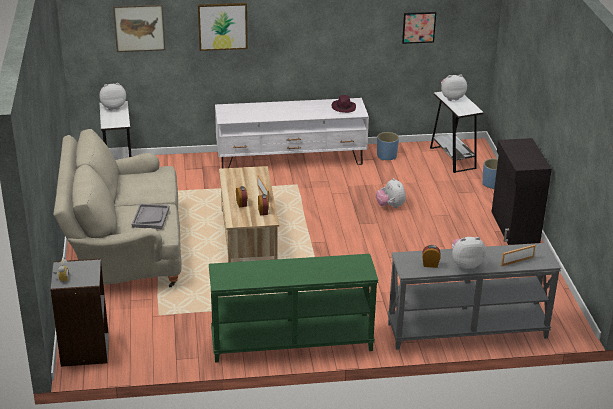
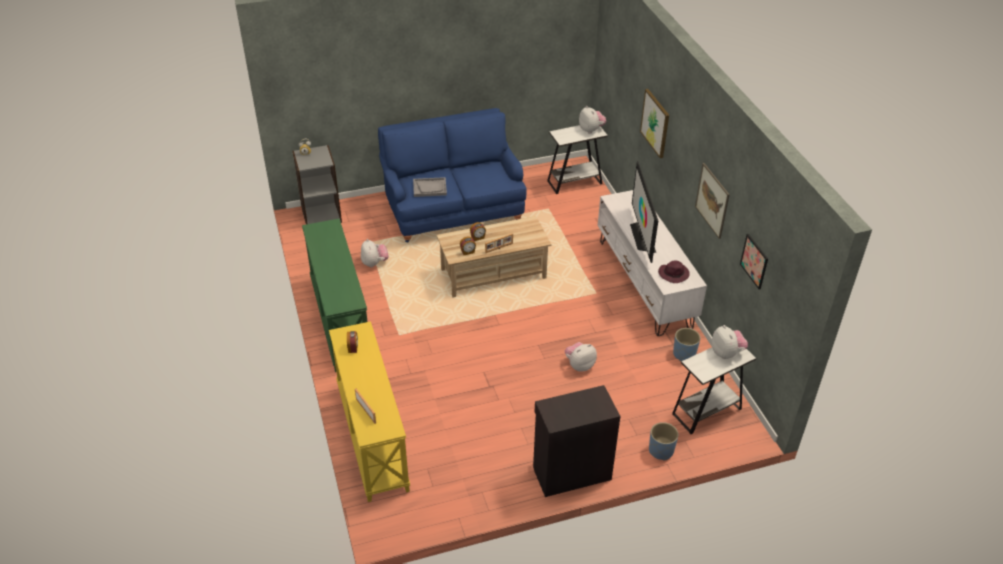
camera: 80 degrees right, 10 degrees up
(124, 250) = (452, 208): beige sofa -> blue sofa
(139, 28) = (622, 79): picture -> picture (712, 200)
(287, 113) = (642, 236): none -> television
(466, 264) = (356, 372): plush toy -> plush toy (374, 263)
(467, 331) = (371, 436): grey console table -> yellow console table

